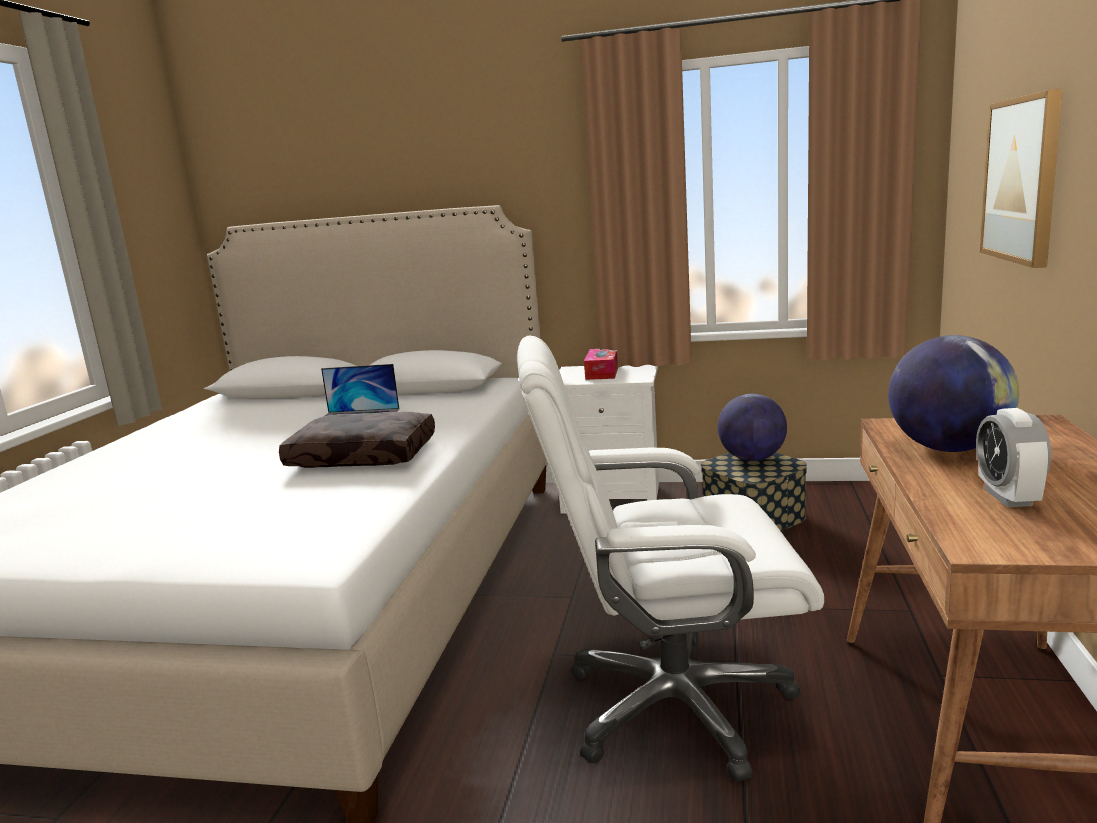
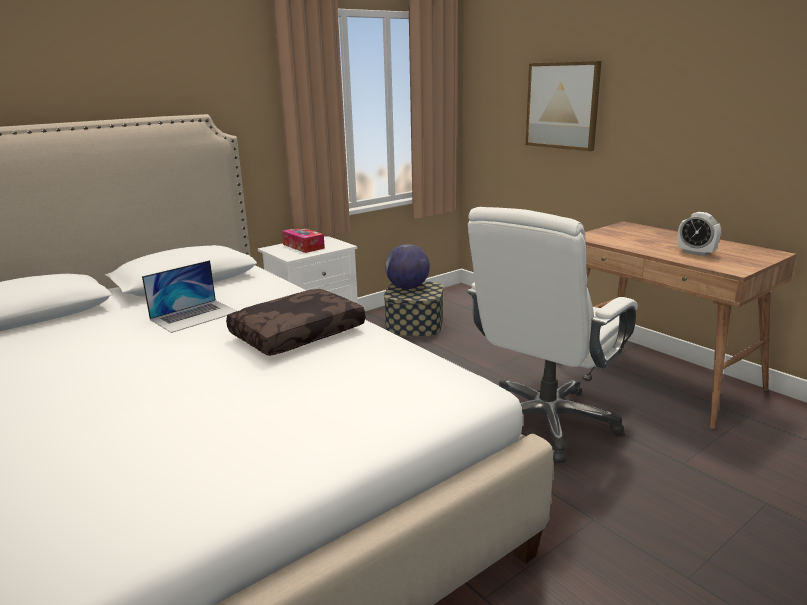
camera: 50 degrees left, 5 degrees up
(948, 448) = (630, 241): globe -> none

